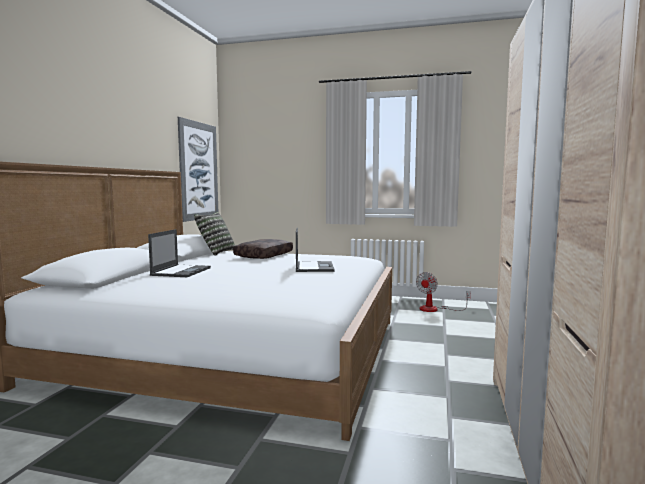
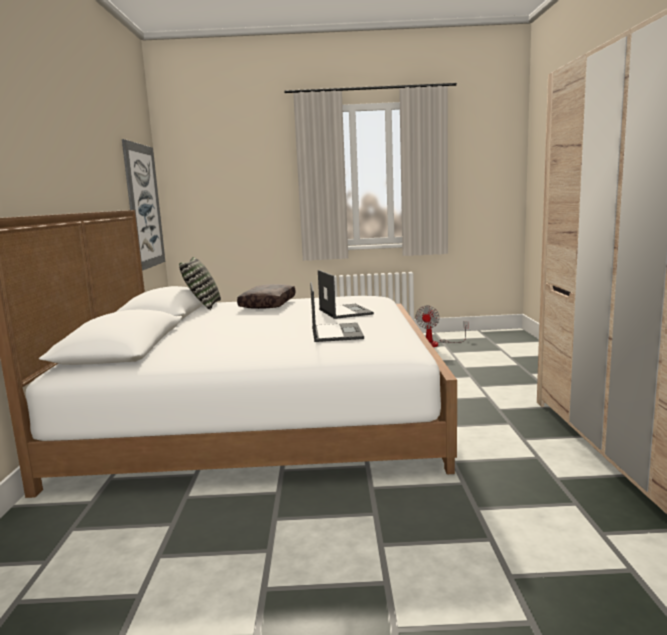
camera: 15 degrees left, 5 degrees up
(181, 271) = (207, 331): laptop -> laptop (336, 333)

